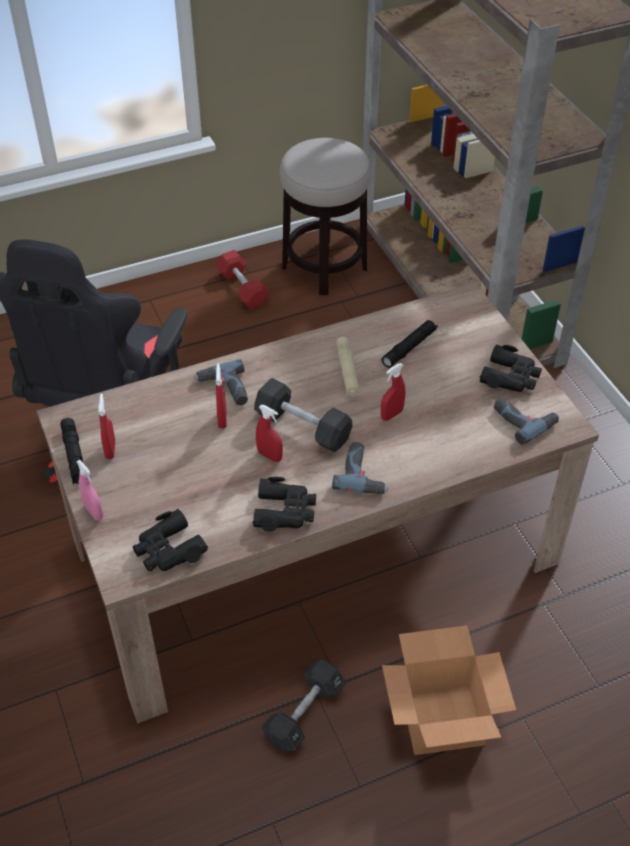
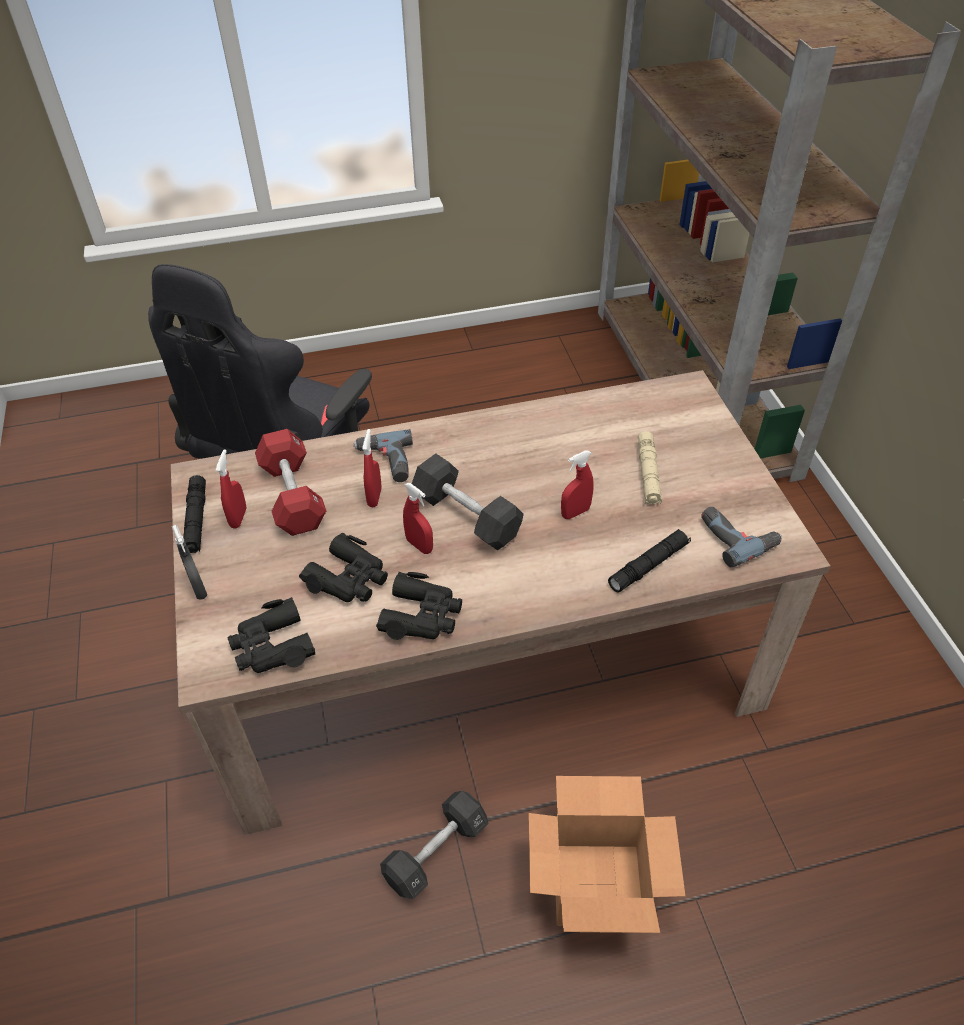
camera: 10 degrees right, 0 degrees up
(94, 512) = (198, 588): pink spray bottle -> grey spray bottle
(243, 288) = (463, 365): red dumbbell -> red dumbbell (293, 496)
(324, 267) = (553, 351): stool -> none
(347, 372) = (532, 457): beige flashlight -> beige flashlight (648, 474)
(363, 474) = (526, 581): power drill -> none
(409, 348) = (611, 436): black flashlight -> black flashlight (648, 565)
(510, 377) = (728, 483): black binoculars -> black binoculars (349, 578)

